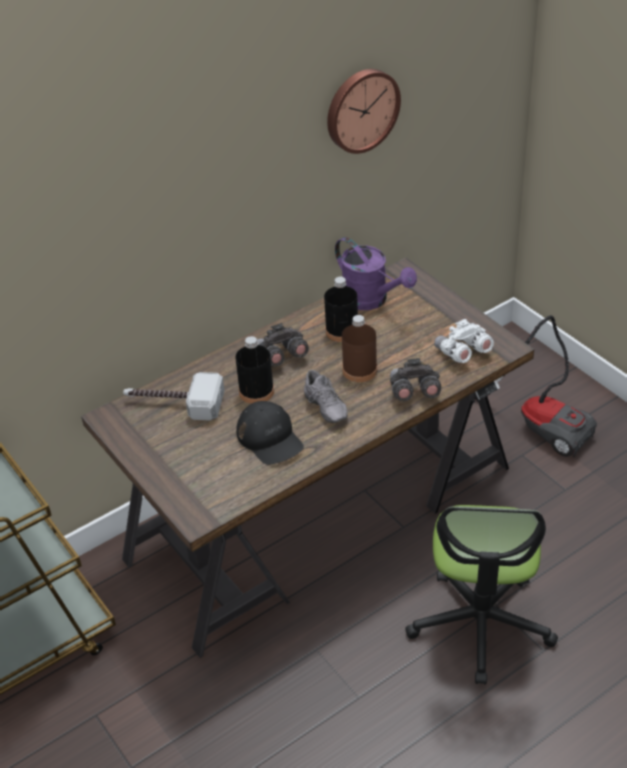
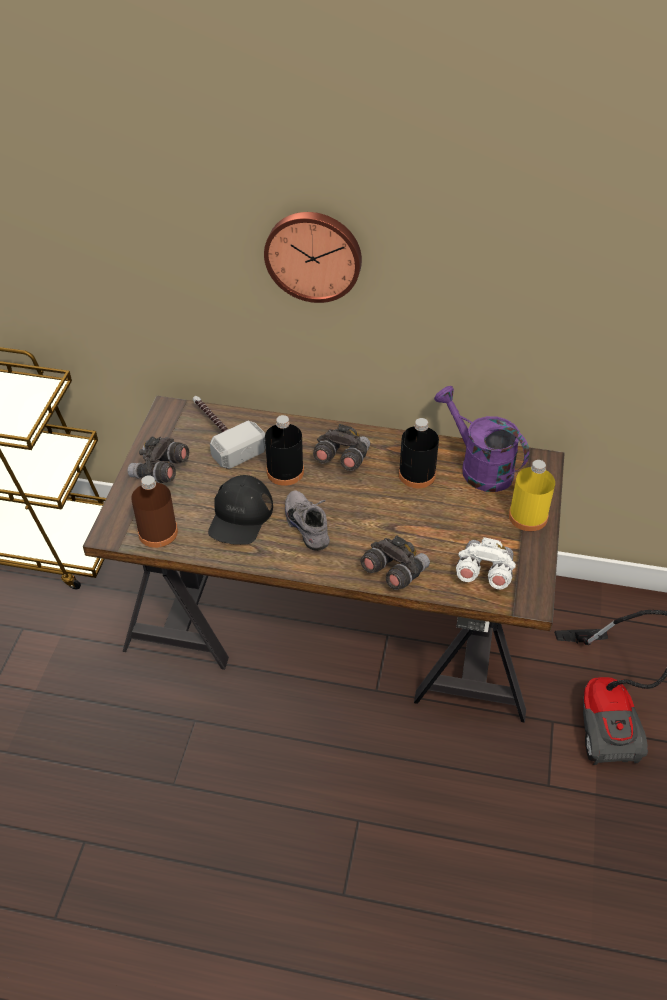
camera: 45 degrees right, 5 degrees up
(168, 457) = (160, 472): none -> grey binoculars
(323, 409) = (309, 526): grey shoe -> grey shoe turned 135 degrees clockwise
(359, 370) = (381, 518): brown bottle -> brown bottle (158, 532)
(361, 109) = (542, 263): wall clock -> wall clock (314, 255)
(371, 300) = (479, 467): purple watering can -> purple watering can turned 135 degrees clockwise
(439, 306) = (528, 516): none -> yellow bottle
(481, 623) = (327, 822): office chair -> none

